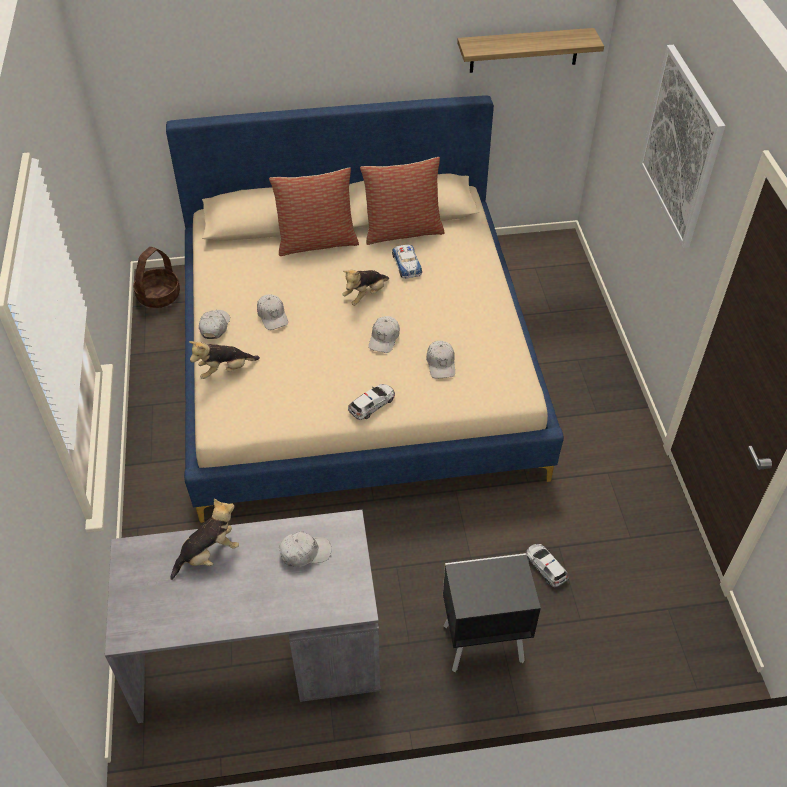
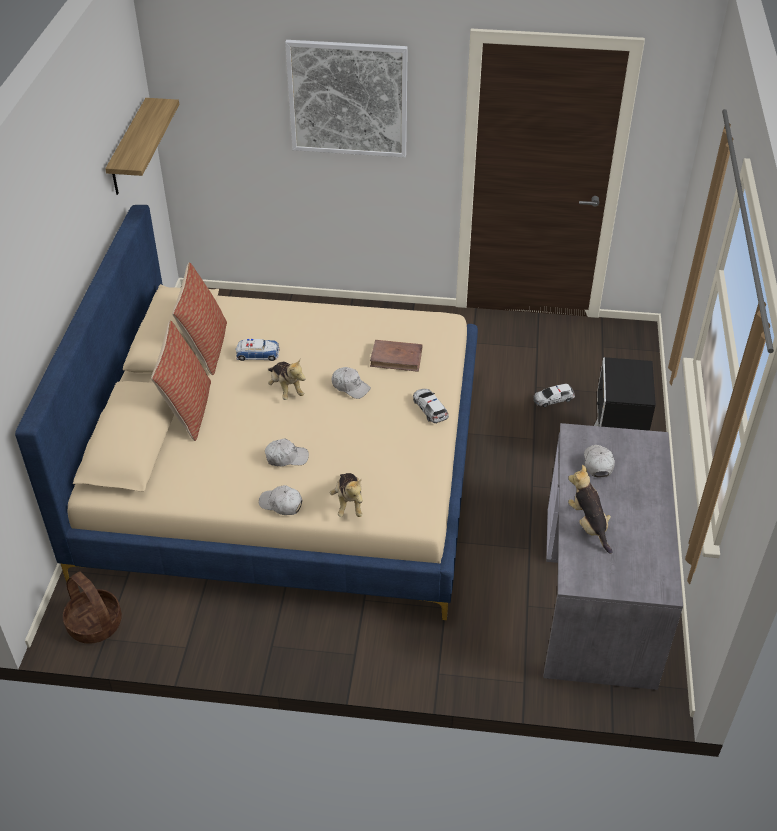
camera: 75 degrees left, 5 degrees down
(441, 363) = (396, 358): white cap -> brown book

